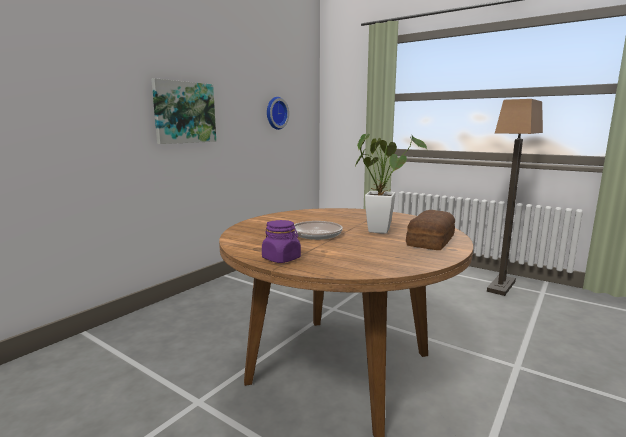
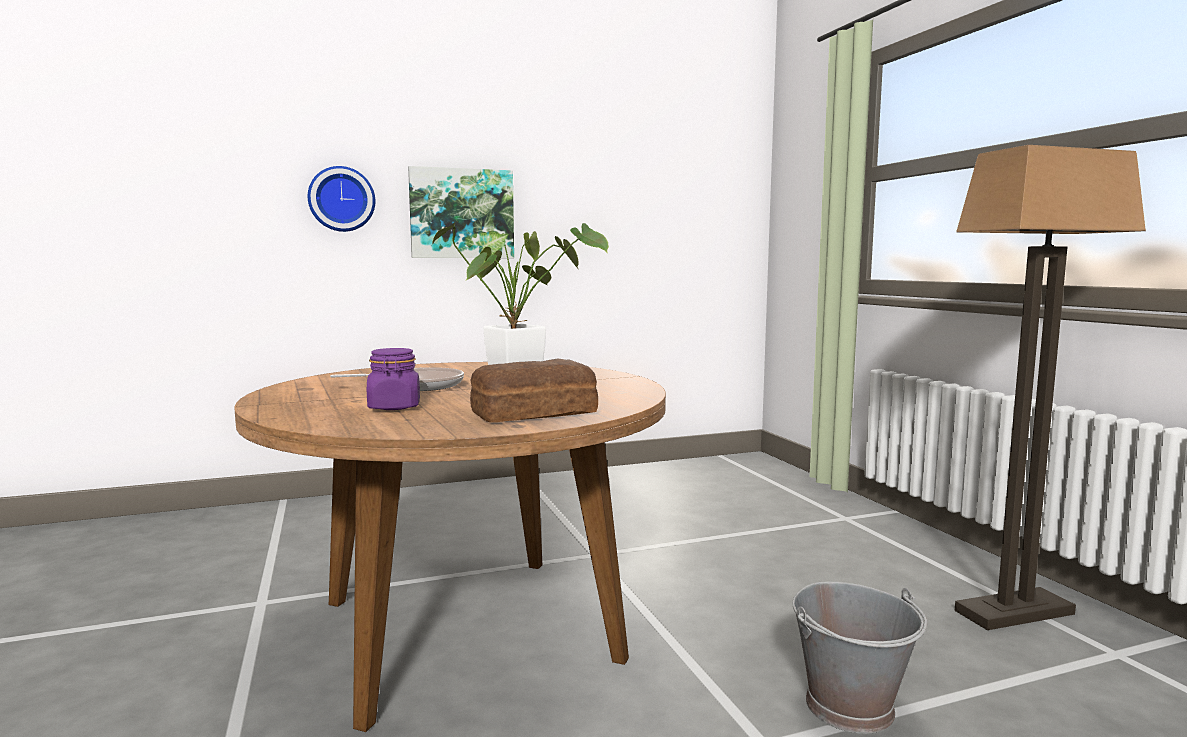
camera: 35 degrees right, 5 degrees down
(275, 113) = (651, 214): wall clock -> wall clock (341, 199)
(281, 259) = (285, 399): purple jar -> purple jar (394, 407)
(515, 340) = (851, 706): none -> grey bucket

